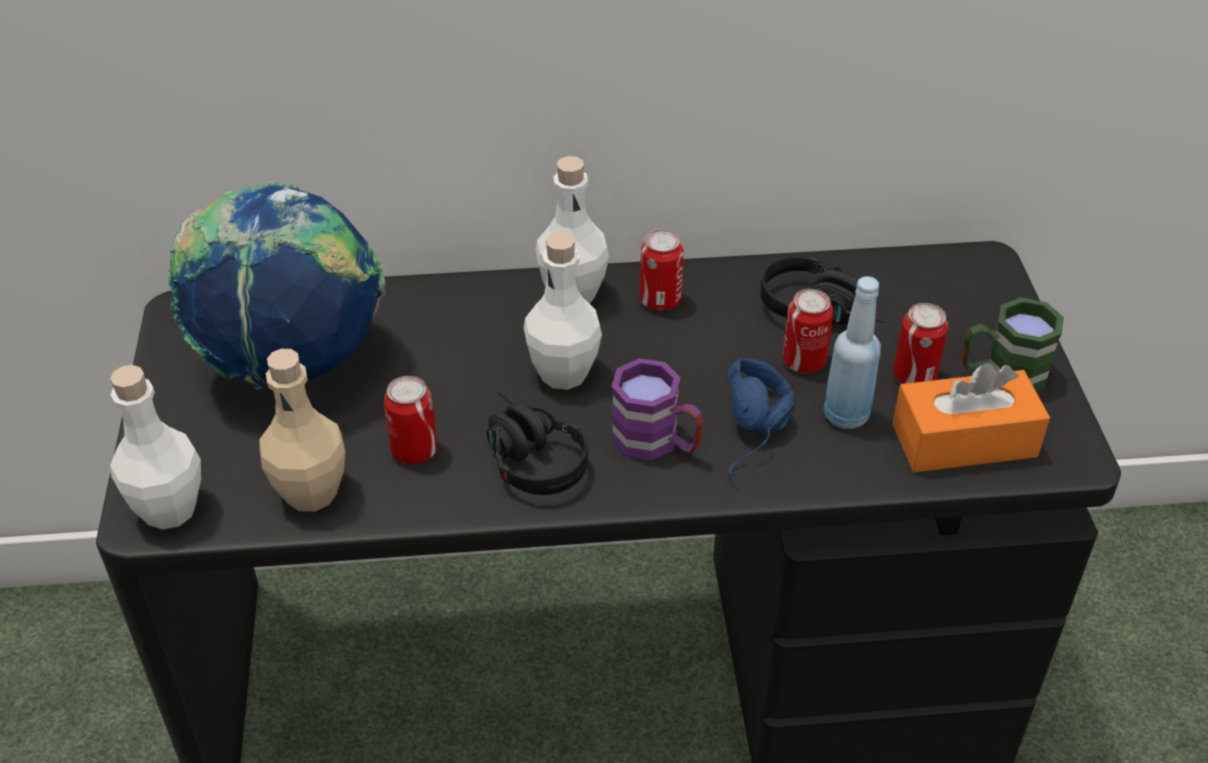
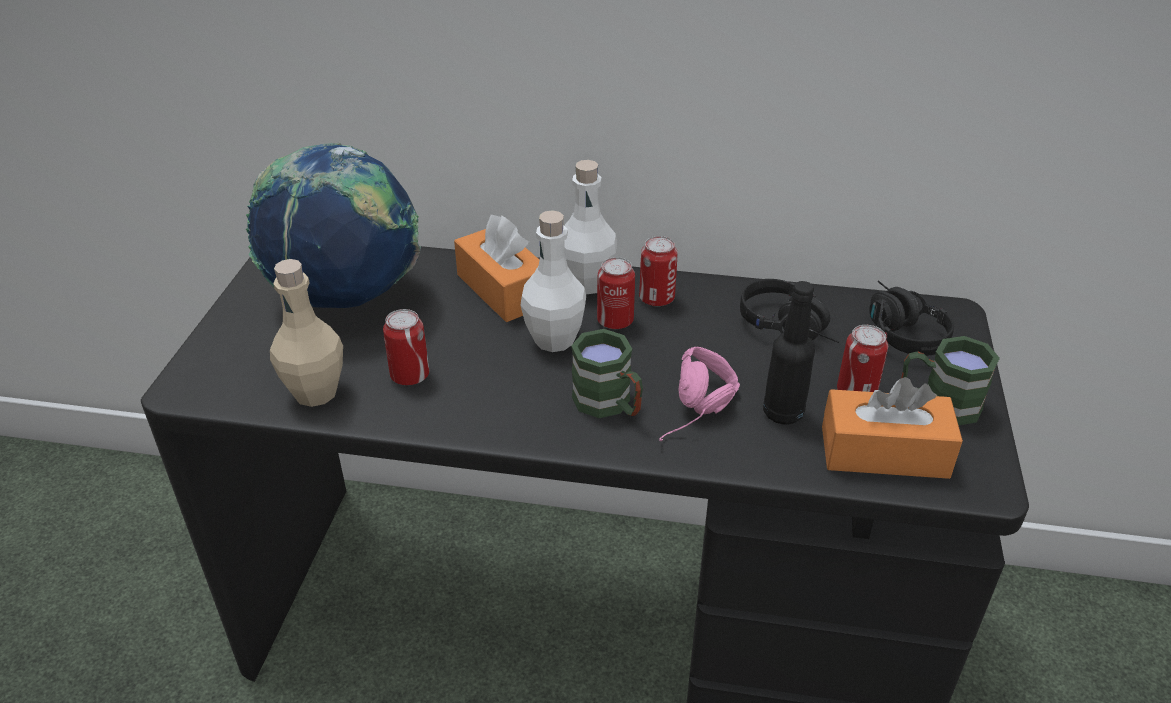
camera: 15 degrees right, 5 degrees down
(169, 509) = (204, 385): white bottle -> none
(478, 320) = (503, 289): none -> orange tissue box
(526, 456) = (497, 396): black headphones -> black headphones (897, 330)
(657, 442) = (609, 405): purple mug -> green mug
(760, 436) = (700, 416): blue headphones -> pink headphones
(804, 361) = (761, 364): can -> can (615, 321)
(846, 415) = (782, 413): blue bottle -> black bottle

